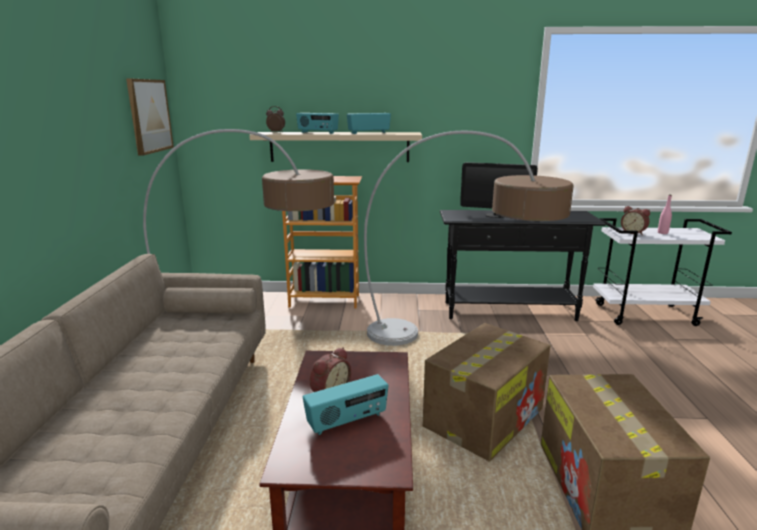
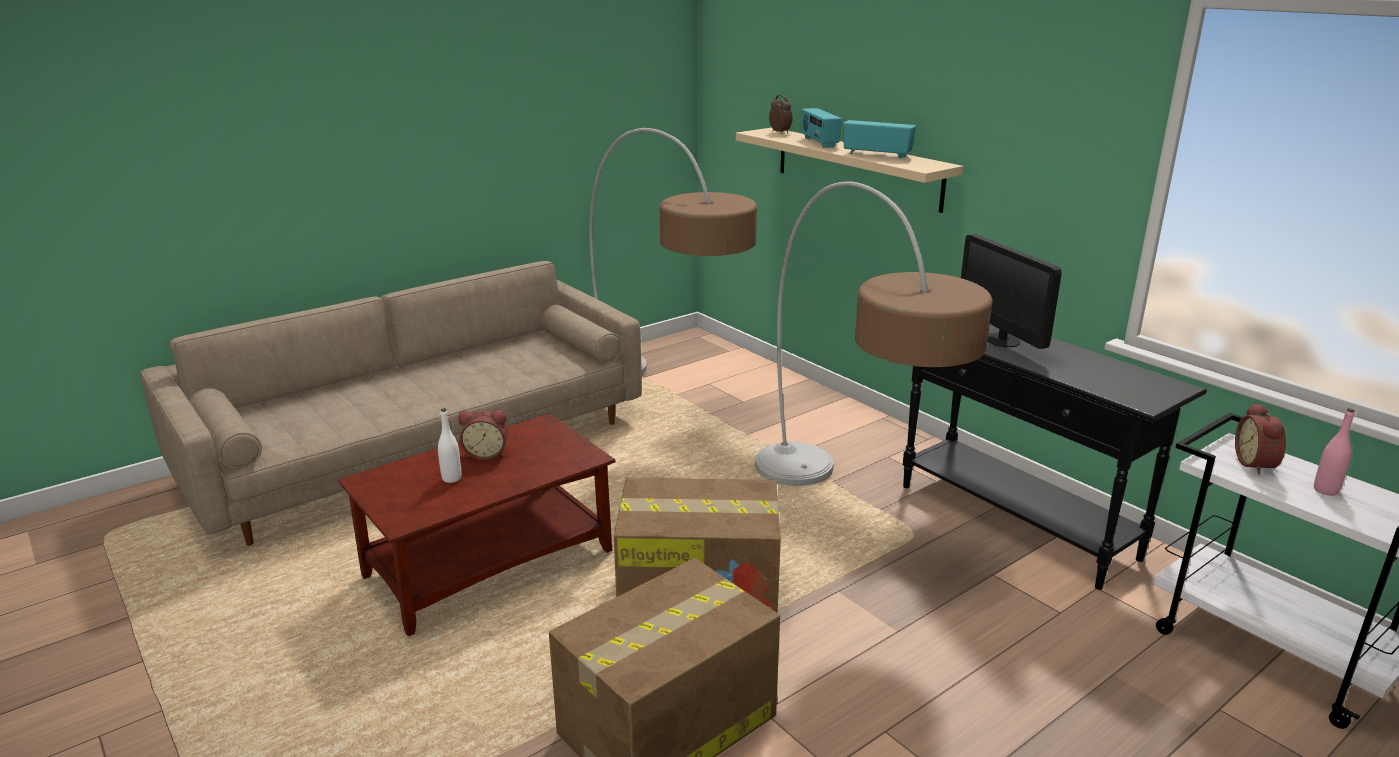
camera: 50 degrees right, 5 degrees up
(149, 116) = (641, 94): picture -> none
(324, 300) = (801, 394): bookcase -> none
(347, 421) = (451, 478): radio -> white bottle

